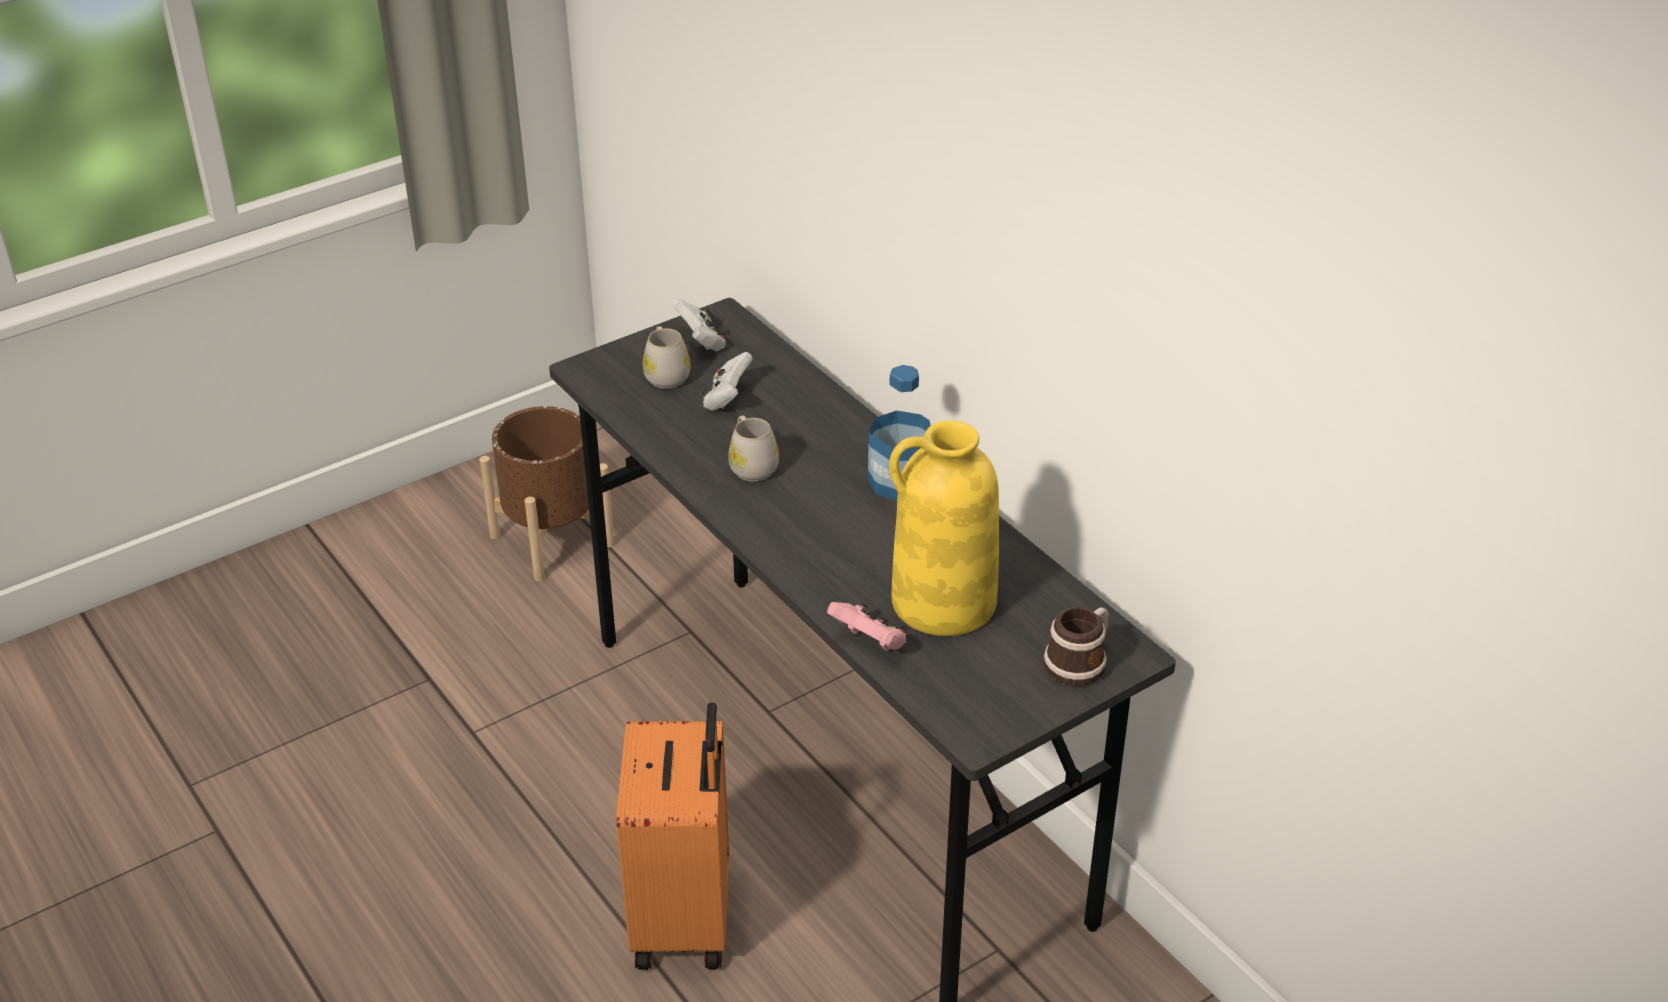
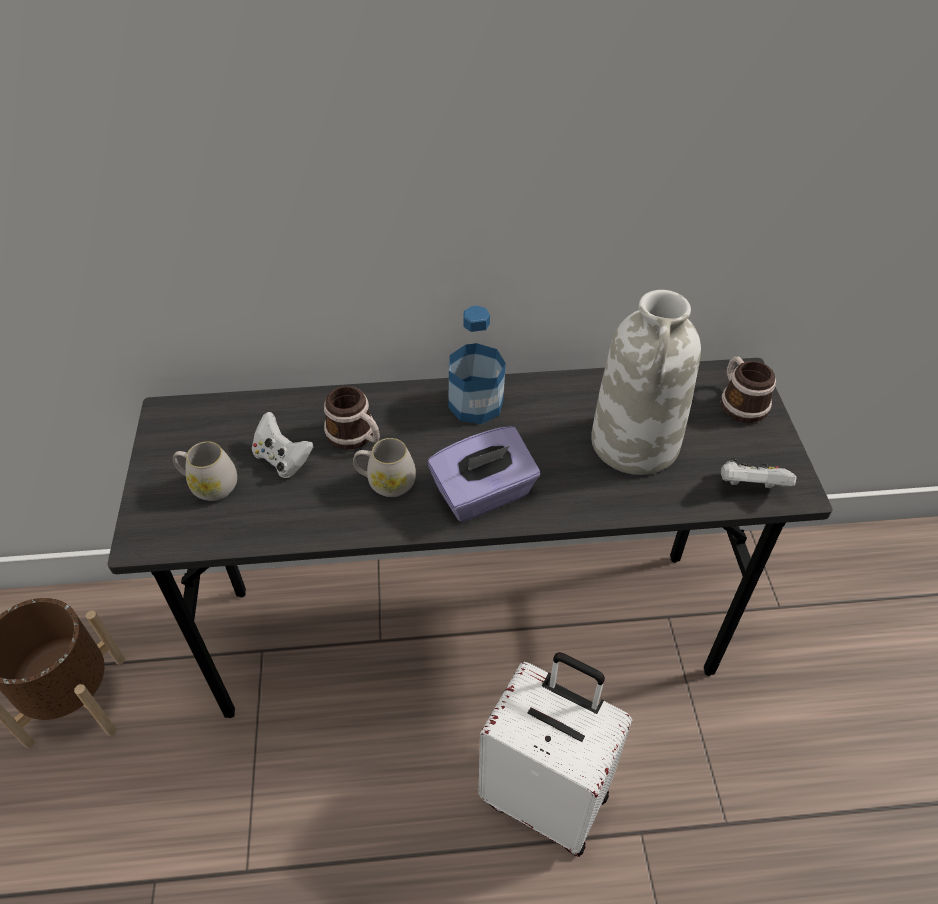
camera: 60 degrees left, 10 degrees up
(686, 920) = (546, 796): orange suitcase -> white suitcase
(701, 342) = (187, 442): white game controller -> white game controller (750, 487)
(787, 528) = (484, 494): none -> purple tissue box
(790, 427) = (356, 436): none -> mug
(869, 643) = (658, 505): pink game controller -> none
(942, 603) = (636, 444): yellow vase -> white vase

